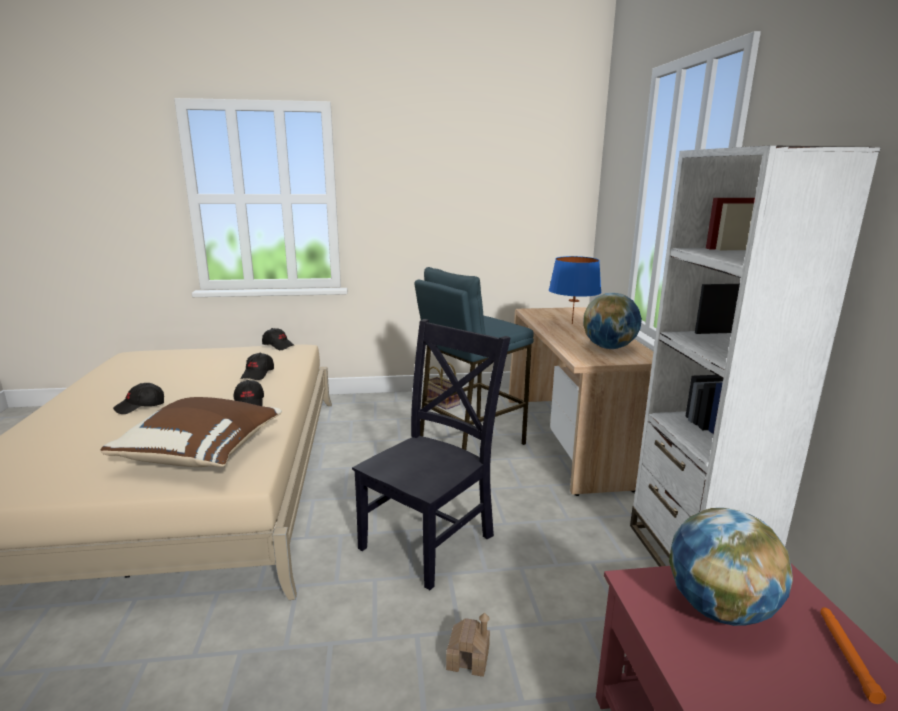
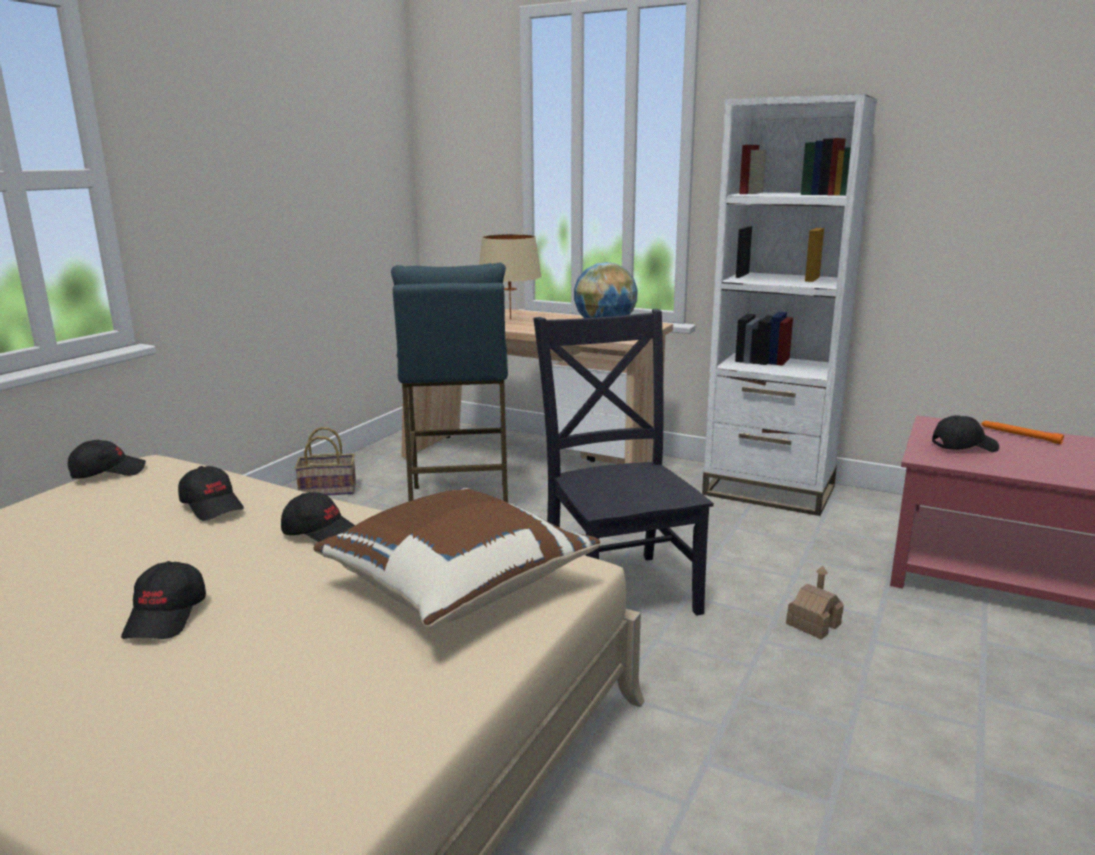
camera: 55 degrees left, 0 degrees up
(572, 323) = (510, 319): blue table lamp -> beige table lamp
(719, 608) = (963, 446): globe -> black cap

